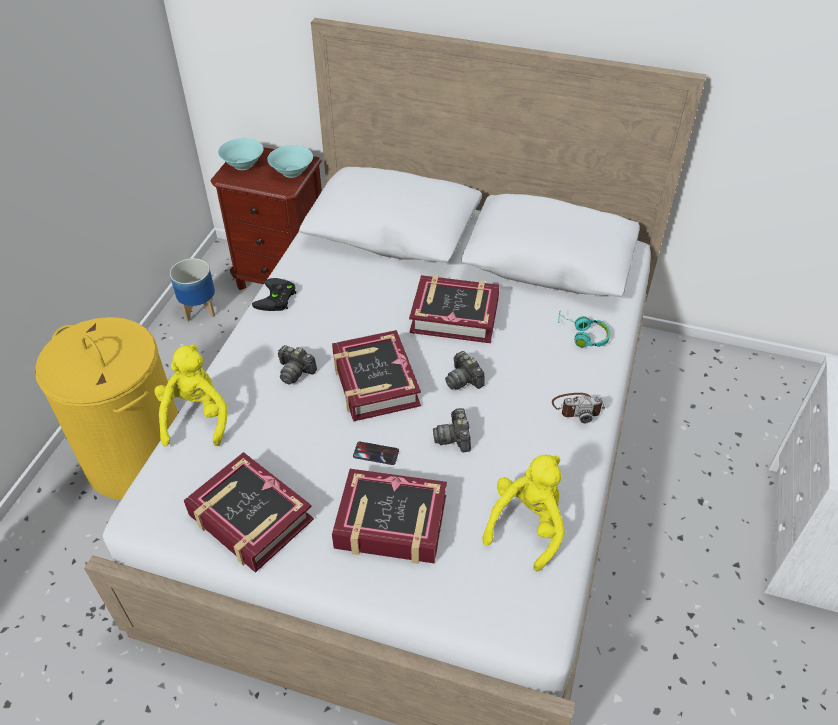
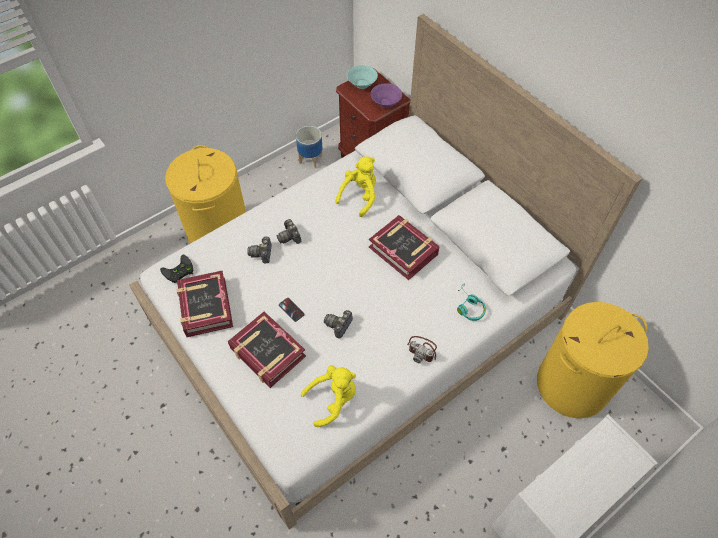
camera: 35 degrees right, 10 degrees up
(196, 417) = (222, 235): yellow plush toy -> yellow plush toy (360, 196)
(276, 299) = (315, 185): black game controller -> black game controller (178, 272)
(292, 171) = (386, 103): turquoise bowl -> purple bowl
(374, 382) = (324, 267): book -> none
(464, 379) = (374, 294): camera -> camera (262, 253)
(705, 393) = (572, 385): none -> yellow laundry basket

